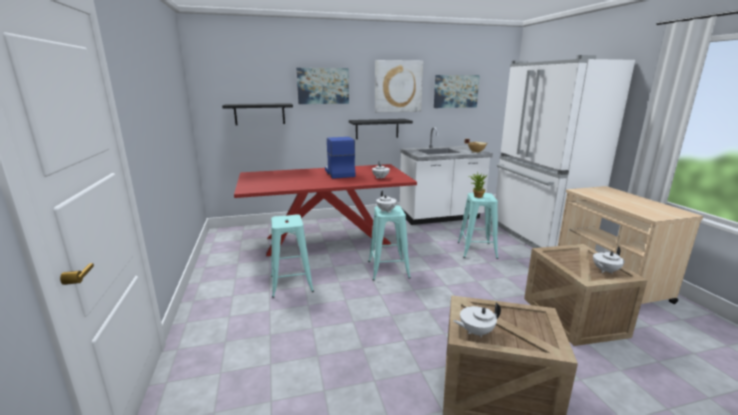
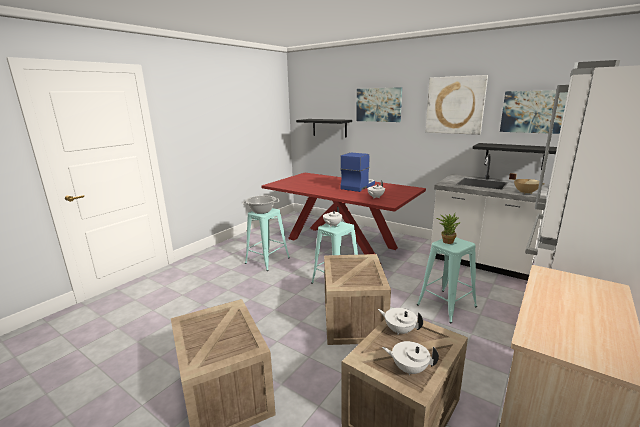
camera: 50 degrees right, 0 degrees up
(285, 221) = (261, 211): none -> cooking pot
(377, 128) = (427, 149): black shelf -> black shelf (514, 156)
(455, 287) = (354, 320): none -> crate
(475, 332) = (197, 324): white teapot -> white teapot (399, 330)

